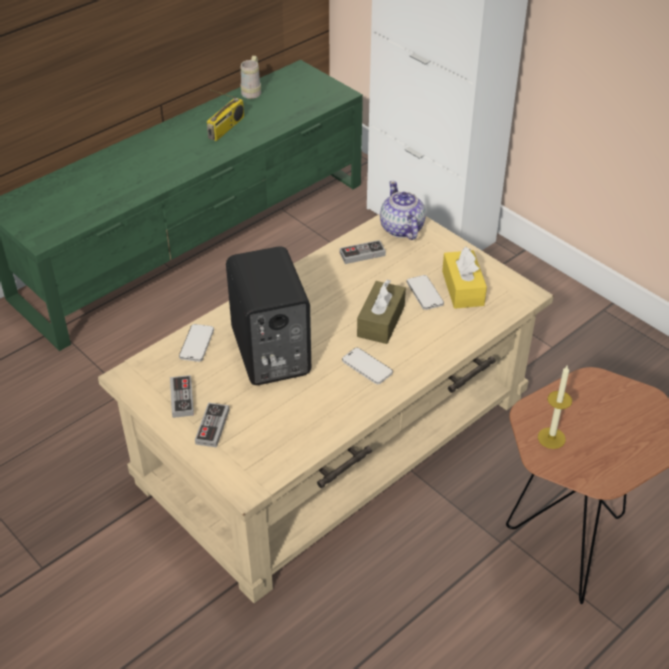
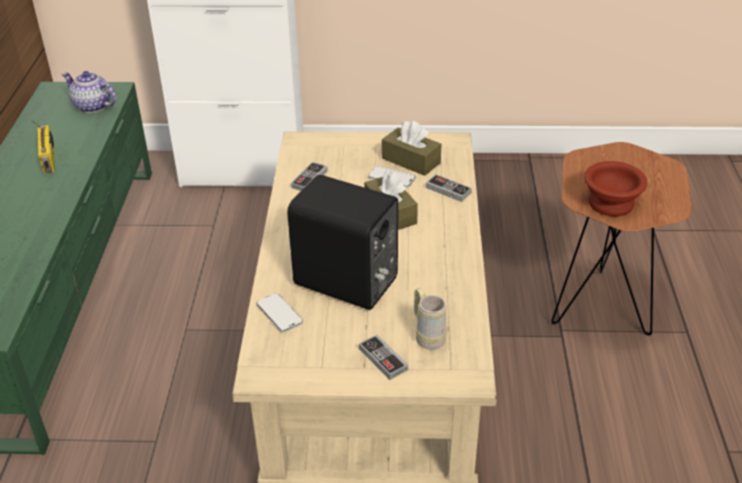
camera: 45 degrees left, 5 degrees down
(182, 398) = (328, 358): game controller -> game controller (448, 190)
(252, 91) = (32, 122): beige mug -> beige mug (427, 336)
(367, 367) = (426, 246): phone -> none
(401, 229) = (312, 148): teapot -> teapot (93, 106)
(462, 288) = (411, 161): yellow tissue box -> brown tissue box
(551, 438) = (612, 204): candle -> brown bowl

